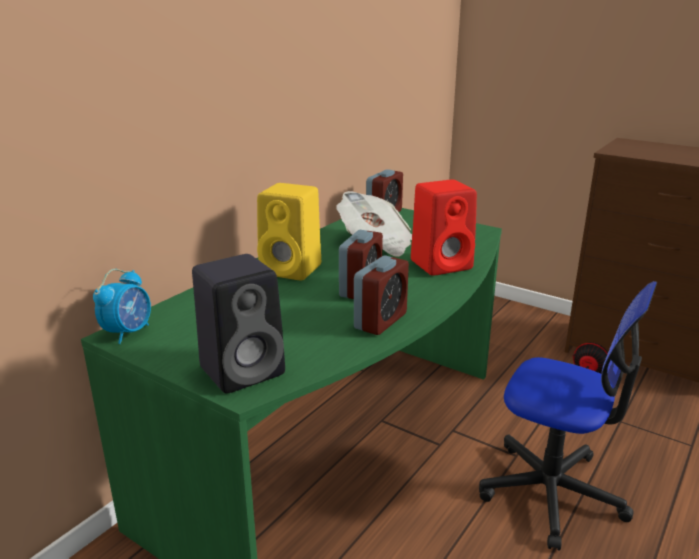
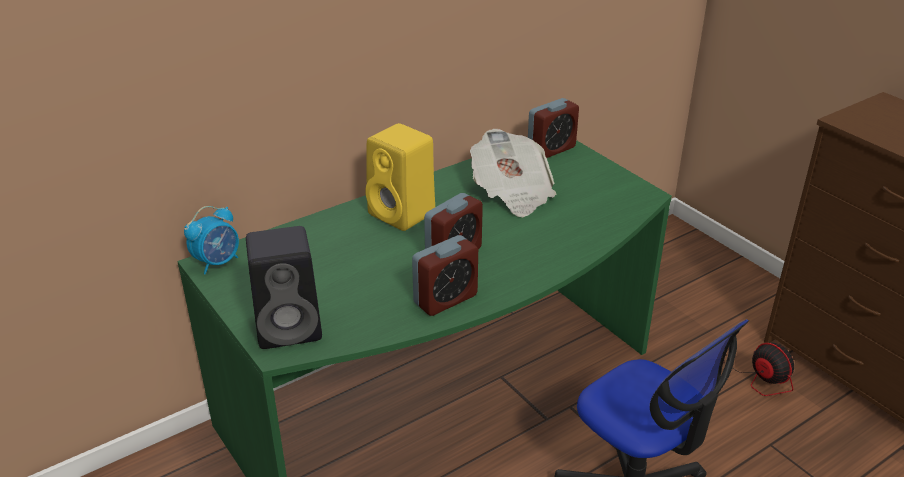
camera: 20 degrees right, 10 degrees up
(442, 264) = (561, 237): red speaker -> none

